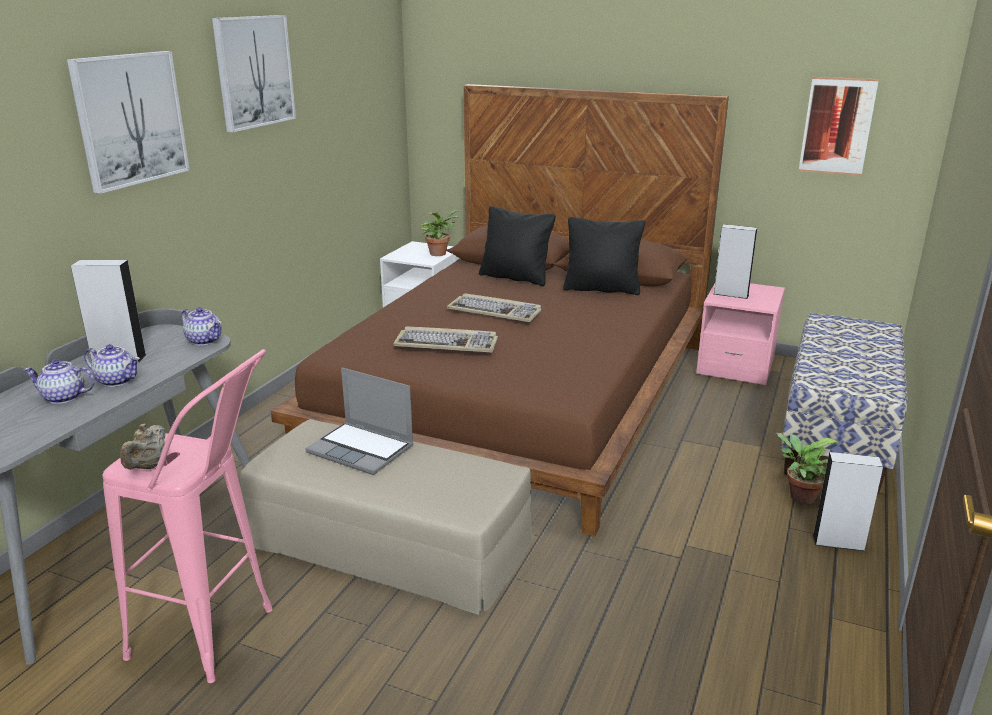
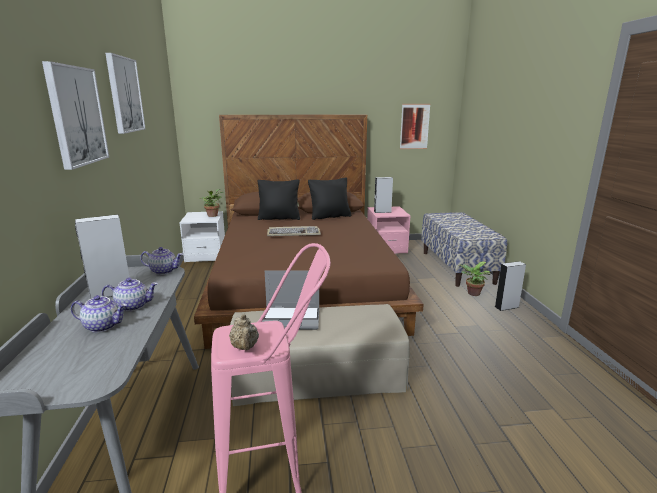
camera: 30 degrees left, 5 degrees down
(63, 397) = (103, 326): teapot -> teapot turned 150 degrees counterclockwise
(447, 343) = (292, 251): keyboard -> none

